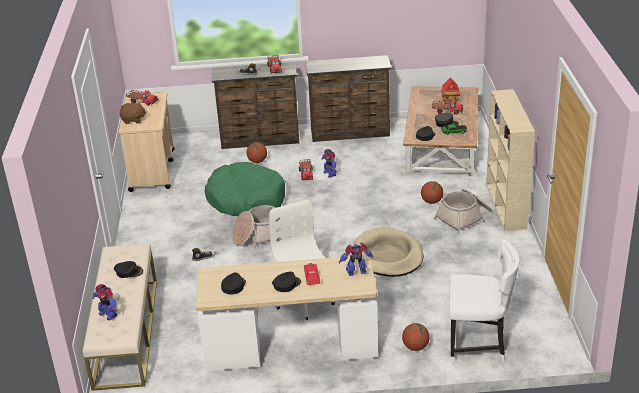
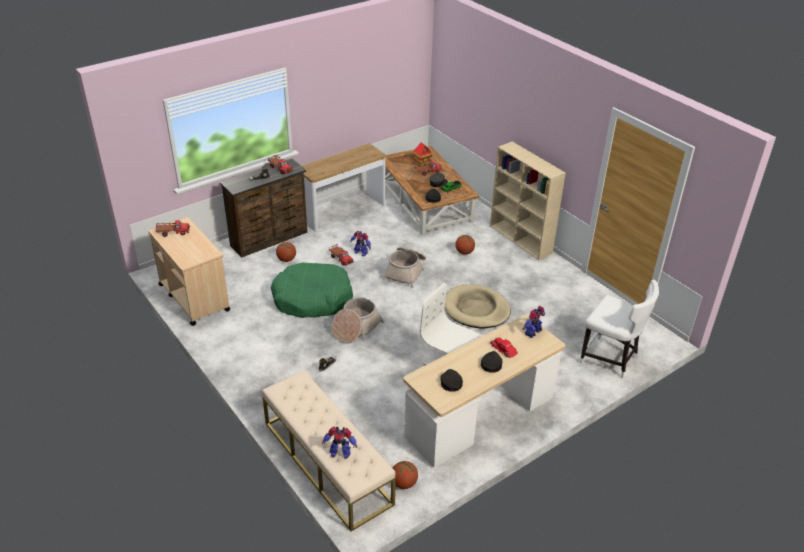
camera: 35 degrees left, 5 degrees up
(129, 272) = (315, 404): black cap -> none
(133, 120) = (184, 254): brown plush toy -> none
(350, 133) = (343, 211): brown dresser -> console table
(415, 347) = (569, 378): basketball -> basketball (404, 483)
(464, 218) = (500, 258): basket -> basket (406, 272)
(478, 346) = (610, 359): white chair -> white chair turned 60 degrees clockwise

